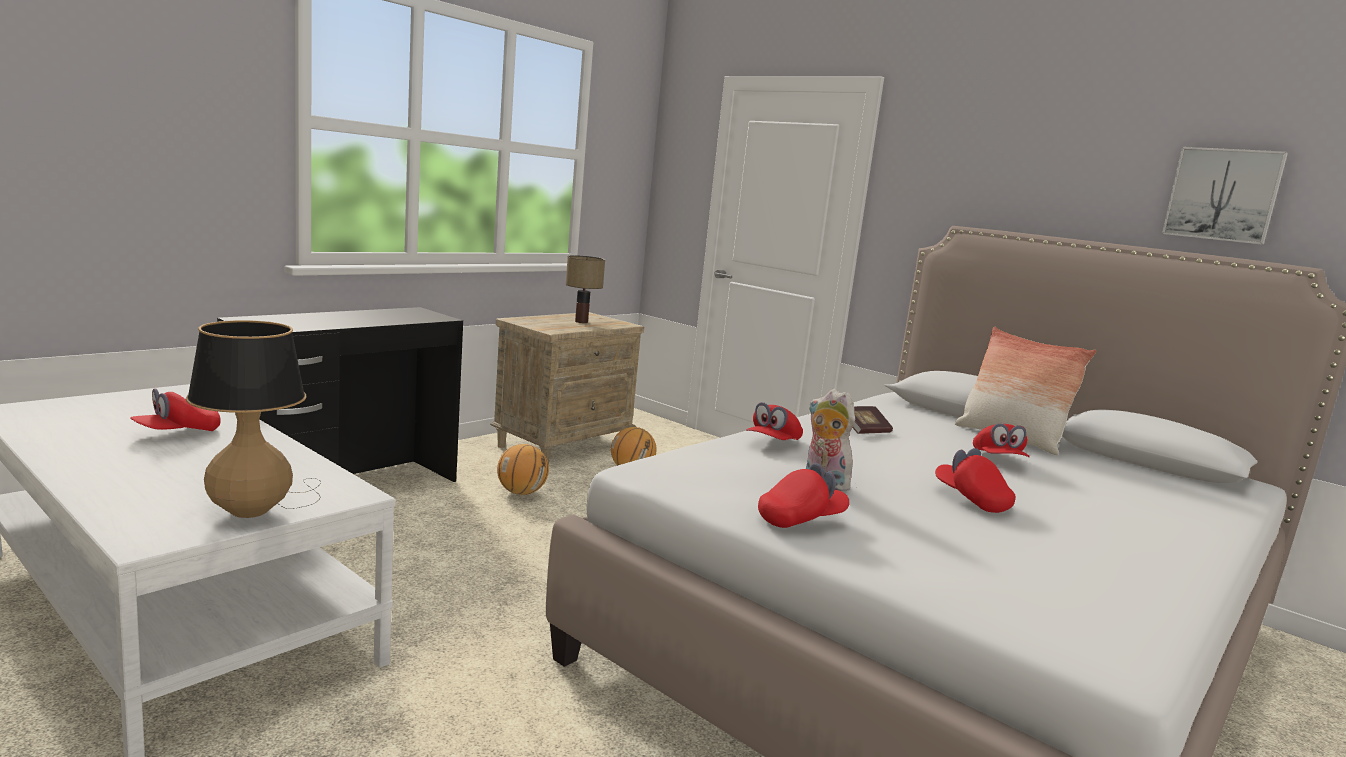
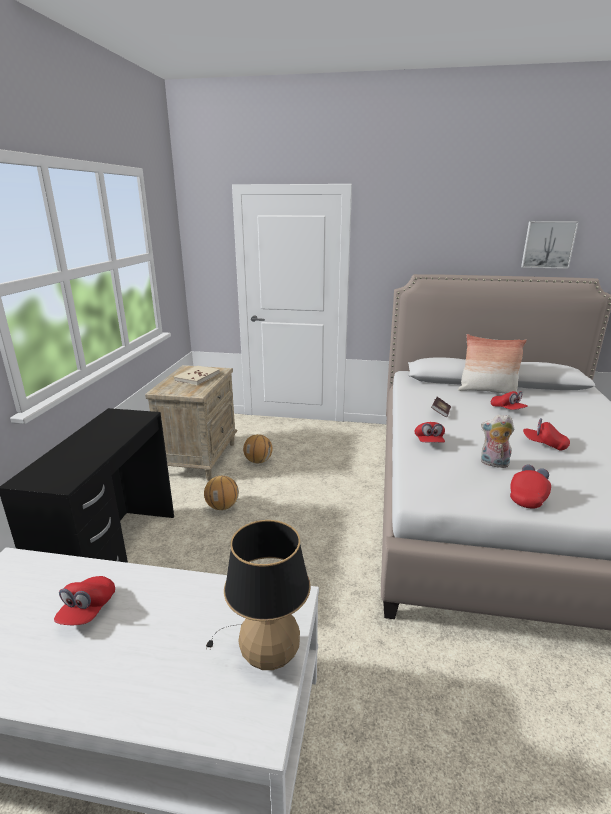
camera: 30 degrees left, 10 degrees up
(582, 322) = (197, 377): table lamp -> beige book

